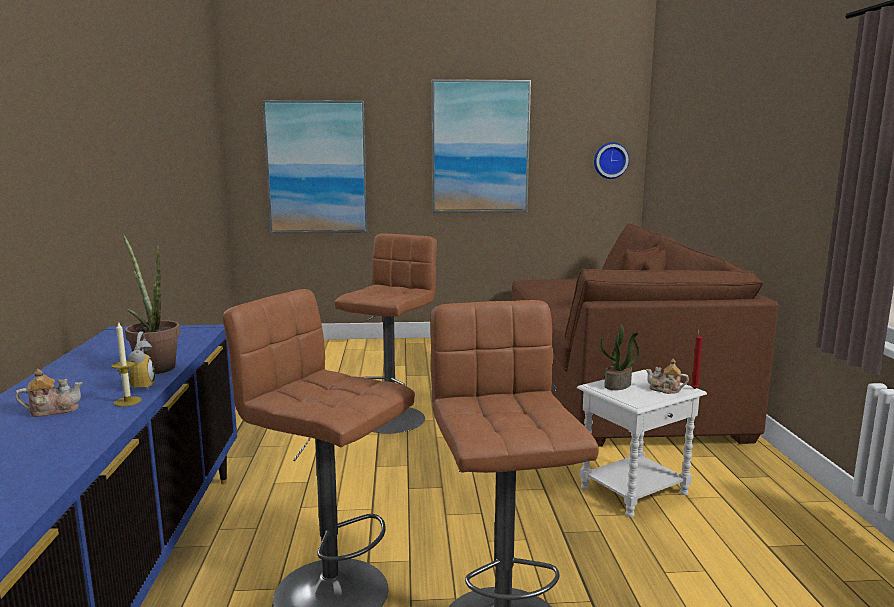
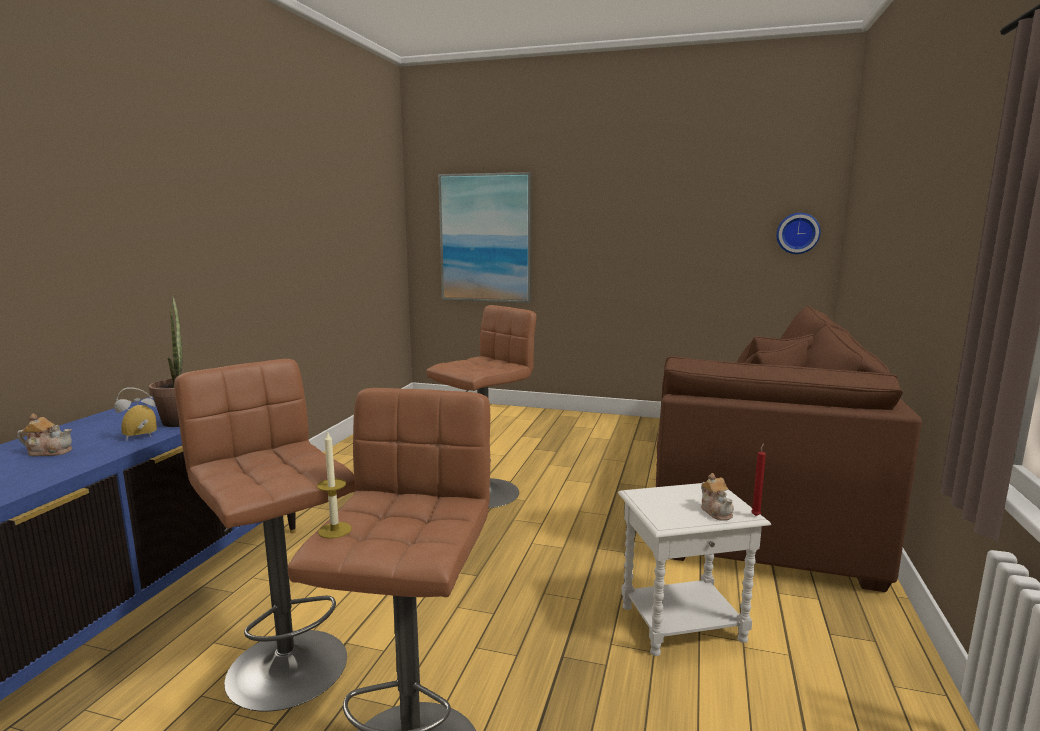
camera: 20 degrees right, 0 degrees up
(127, 401) = (110, 451): candle -> candle (334, 530)
(138, 387) = (140, 438): alarm clock -> alarm clock turned 135 degrees counterclockwise
(480, 147) = (647, 218): picture -> none
(618, 385) = (663, 497): potted plant -> none
(665, 390) = (716, 511): teapot -> teapot turned 150 degrees counterclockwise

